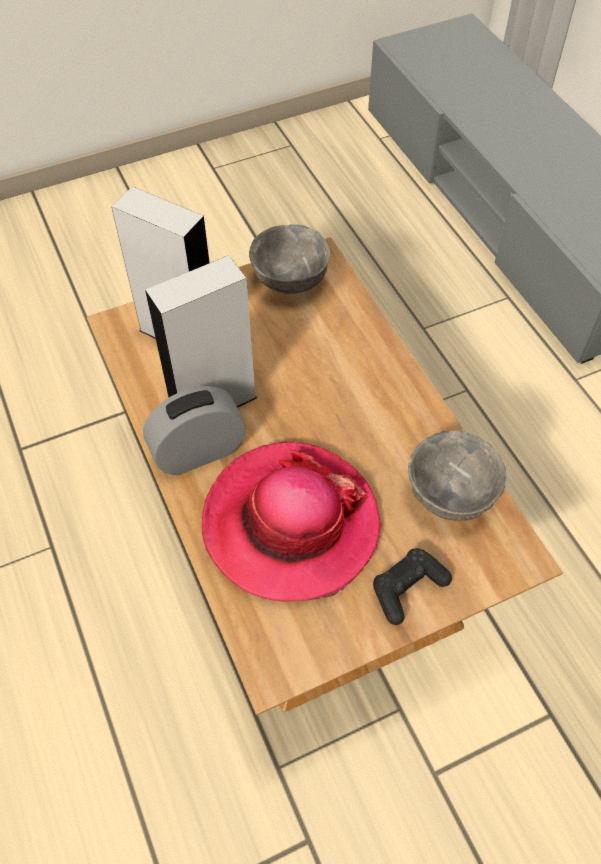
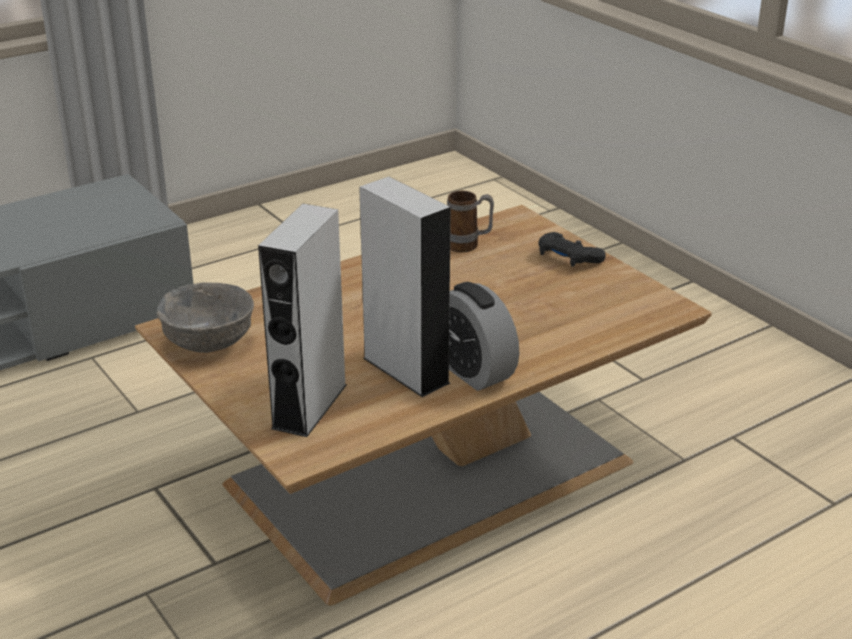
camera: 100 degrees left, 25 degrees down
(290, 524) = (532, 313): hat -> none
(449, 493) = (468, 246): grey bowl -> mug

